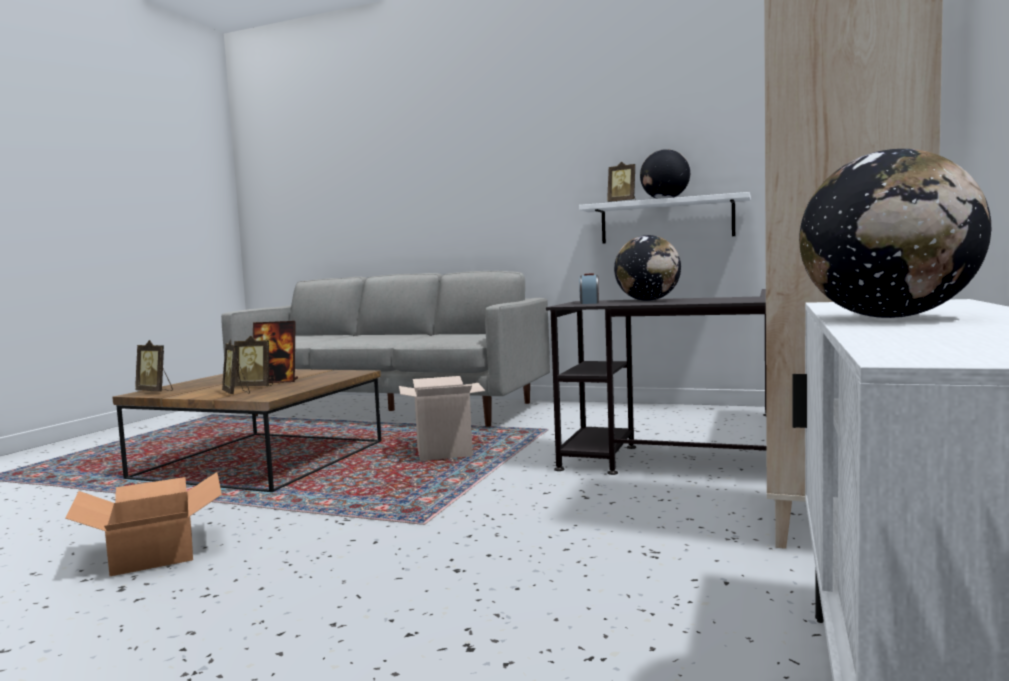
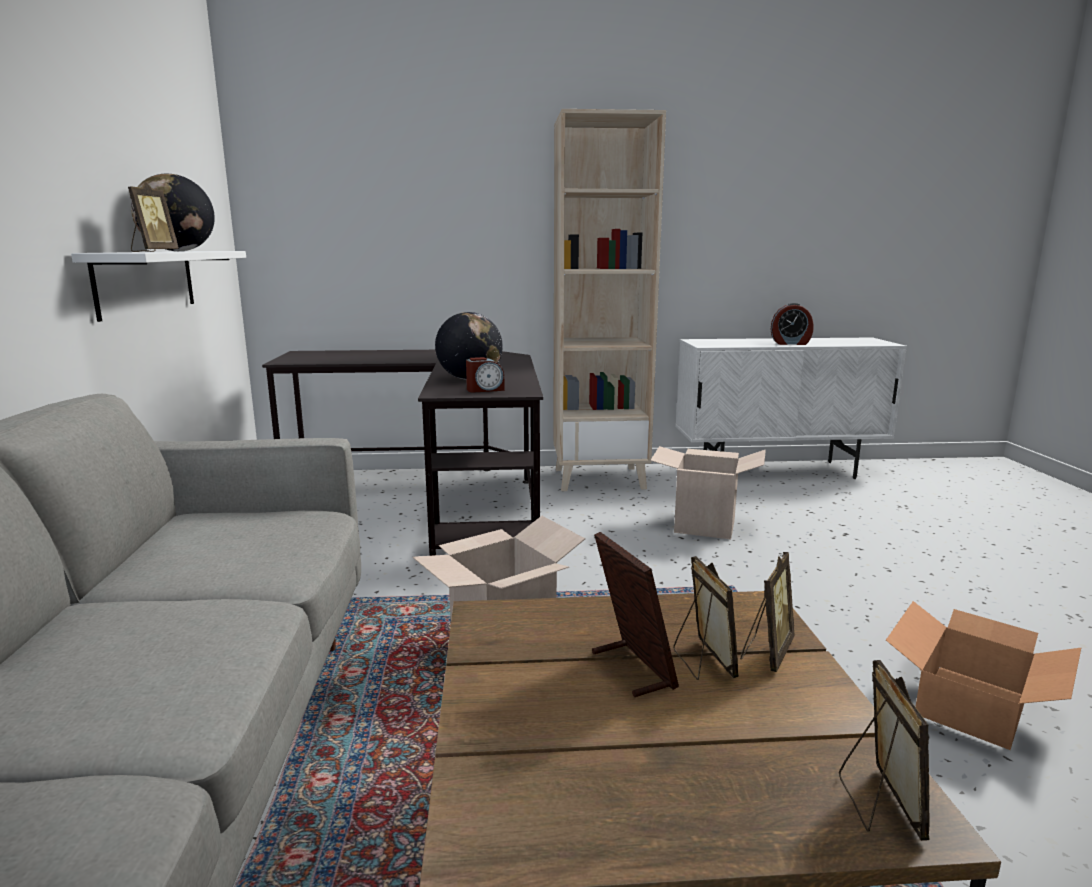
camera: 115 degrees left, 10 degrees up
(590, 550) = (704, 526): none -> cardboard box
(889, 317) = (790, 343): globe -> alarm clock

